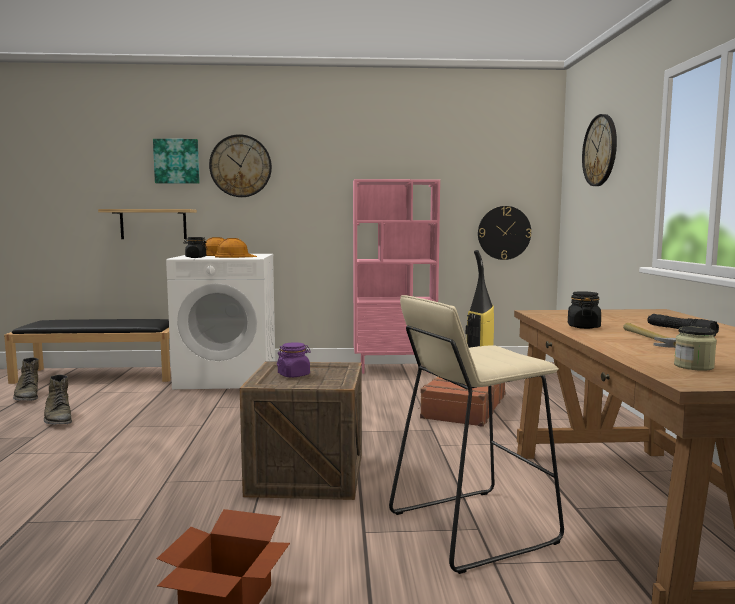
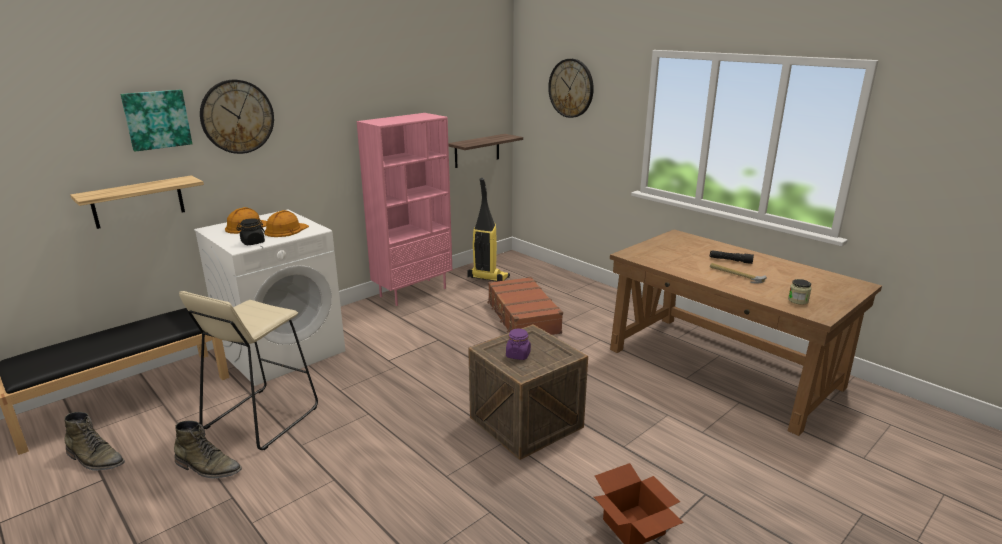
camera: 40 degrees left, 15 degrees up
(471, 527) = (663, 415): beige stool -> beige stool (260, 418)
(504, 233) = (477, 150): wall clock -> shelf
(583, 327) = (686, 269): black jar -> none

